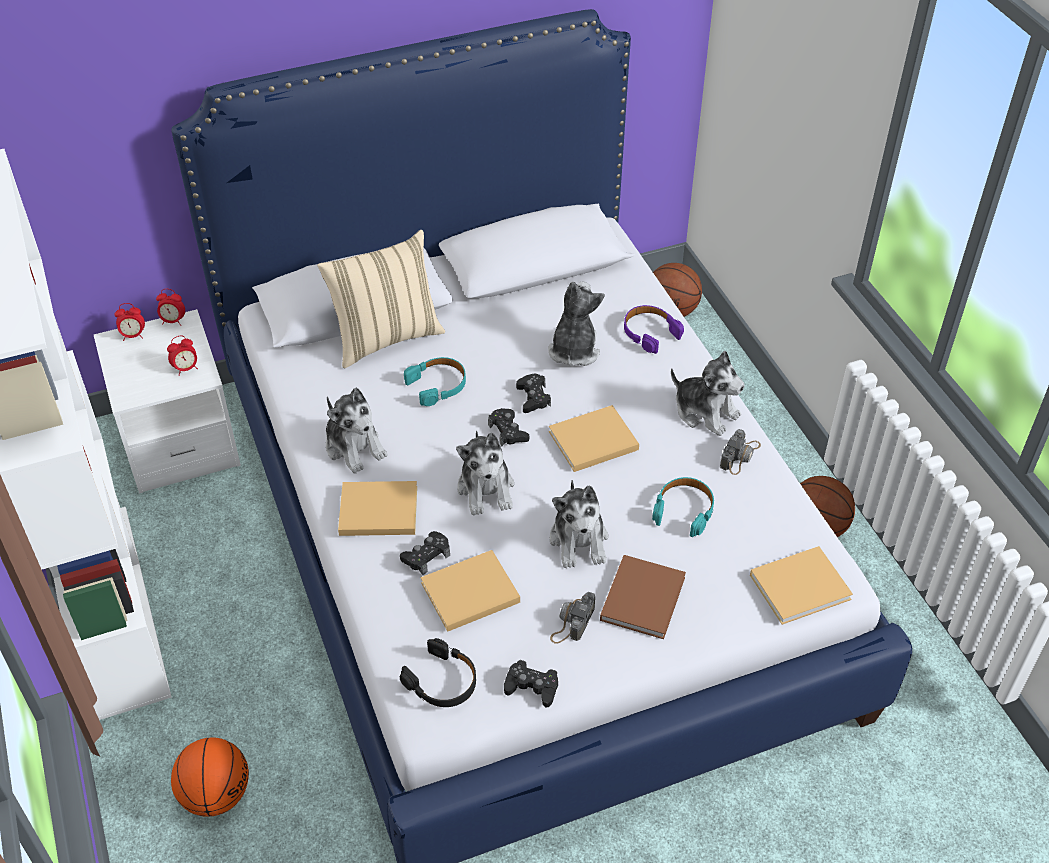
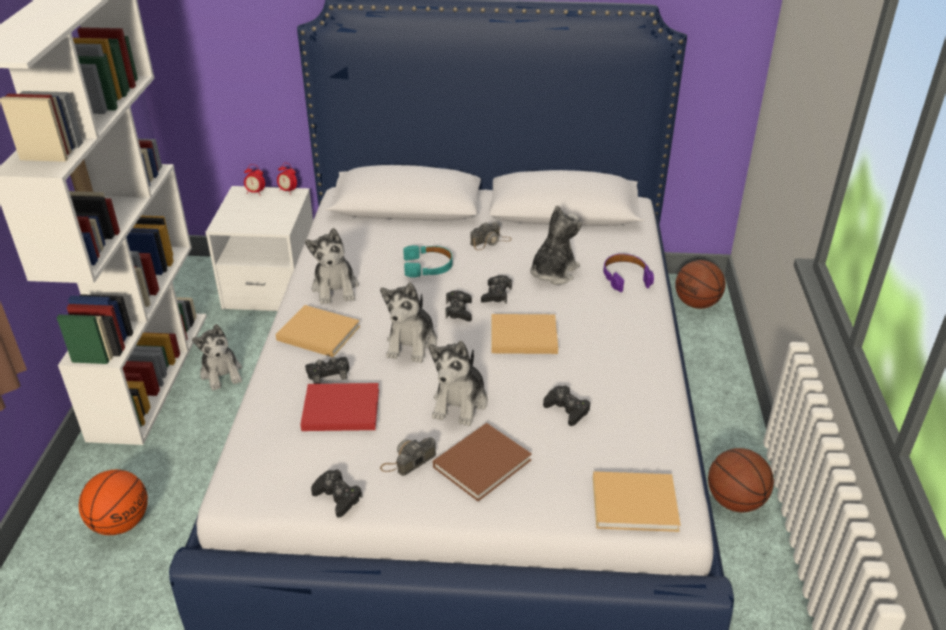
camera: 25 degrees right, 10 degrees down
(186, 368) = (273, 219): alarm clock -> none
(386, 337) = (413, 228): beige pillow -> none
(442, 681) = (269, 466): black headphones -> none
(467, 593) = (338, 409): beige book -> red book
(684, 510) = (567, 409): turquoise headphones -> black game controller
(705, 412) = (636, 344): plush toy -> plush toy (222, 373)
(740, 455) = (646, 384): camera -> camera (490, 241)

